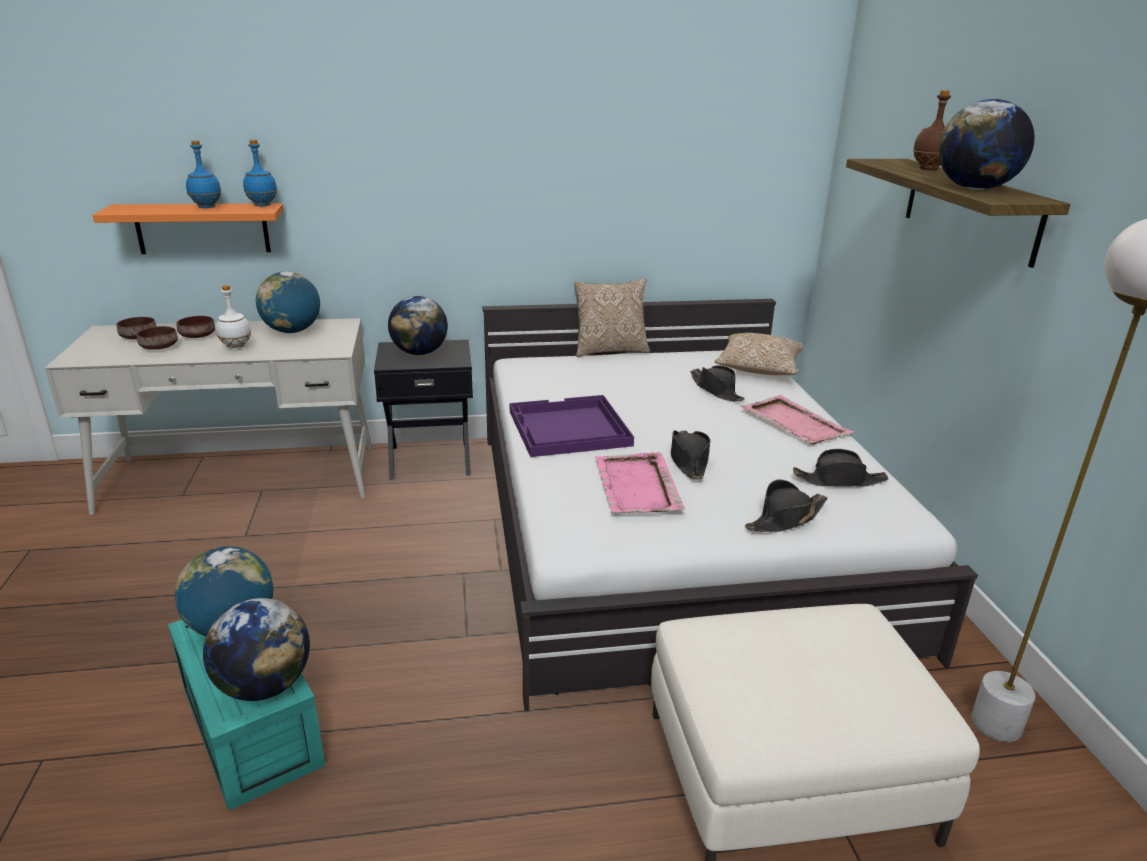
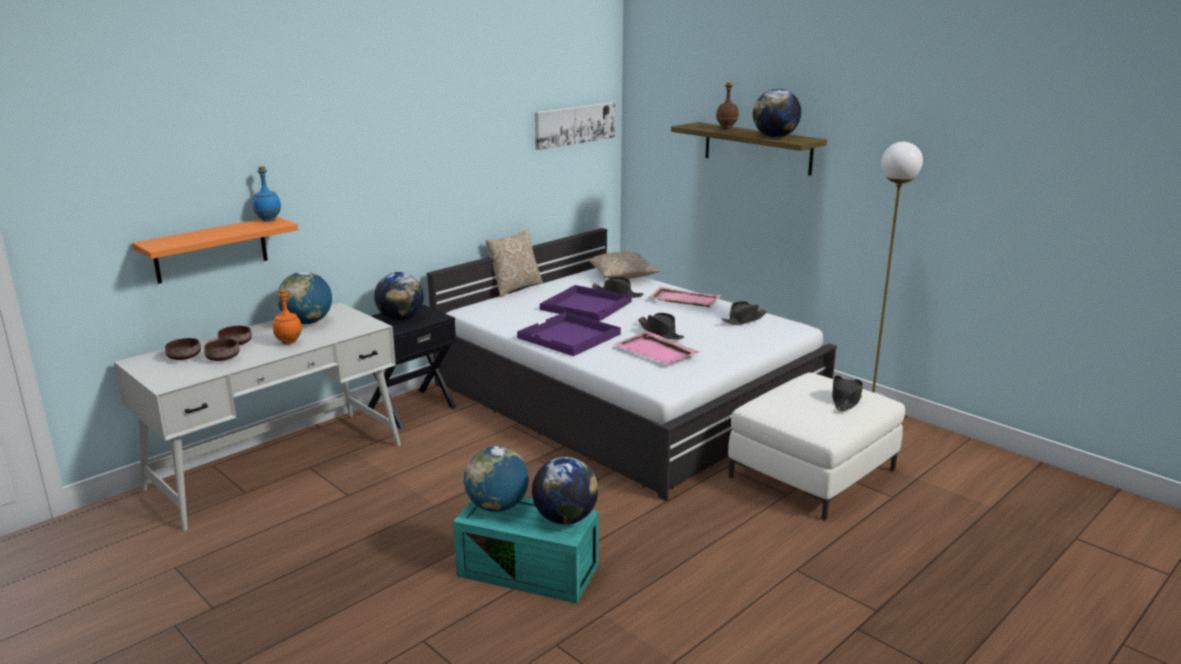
camera: 35 degrees left, 5 degrees down
(206, 207) = (228, 229): blue bottle -> none
(237, 347) = (289, 342): white bottle -> orange bottle
(654, 395) = (587, 305): none -> purple tray
(743, 148) = (574, 125): none -> picture
(785, 519) = (745, 343): black hat -> black hat (845, 399)

